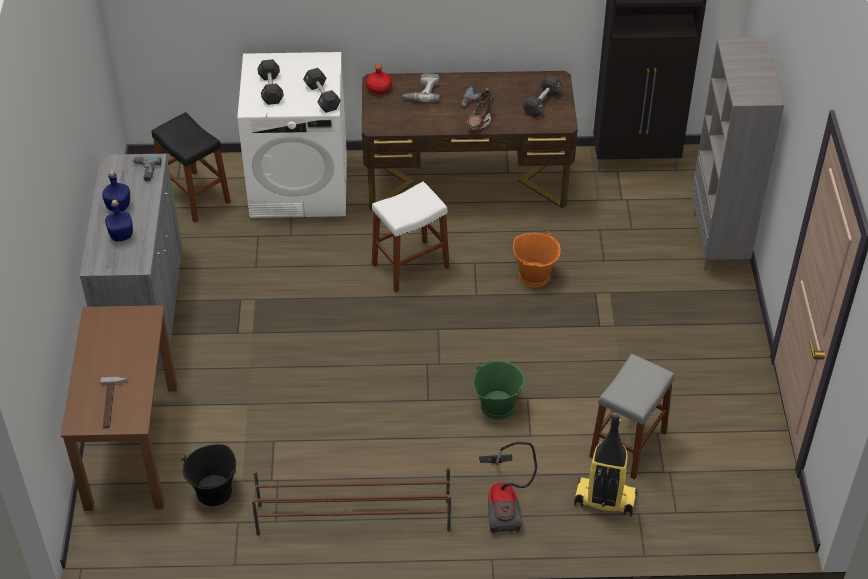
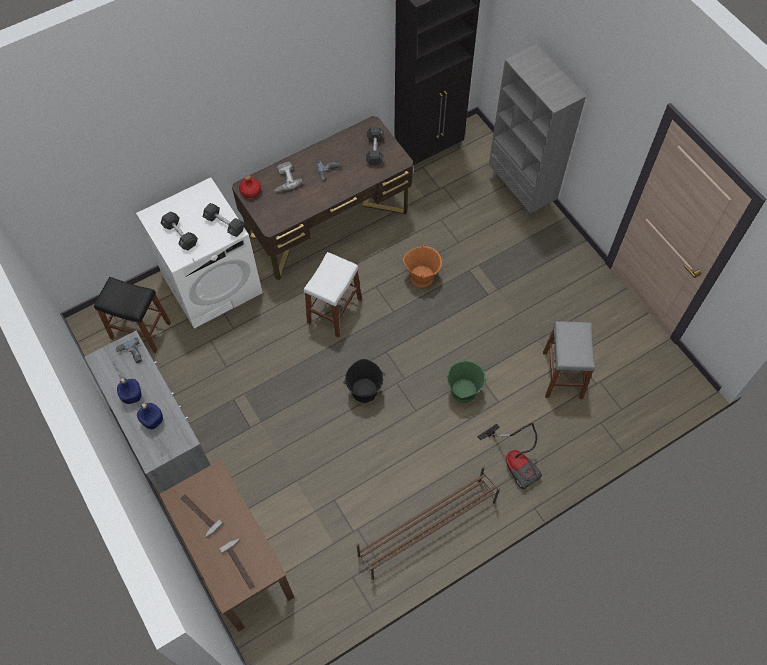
camera: 30 degrees left, 15 degrees up
(104, 341) = (198, 515): none -> hammer
(214, 492) = (320, 563): black bucket -> black bucket (365, 391)
(479, 122) = (342, 187): brown boot -> none
(604, 500) = (574, 424): vacuum cleaner -> none

